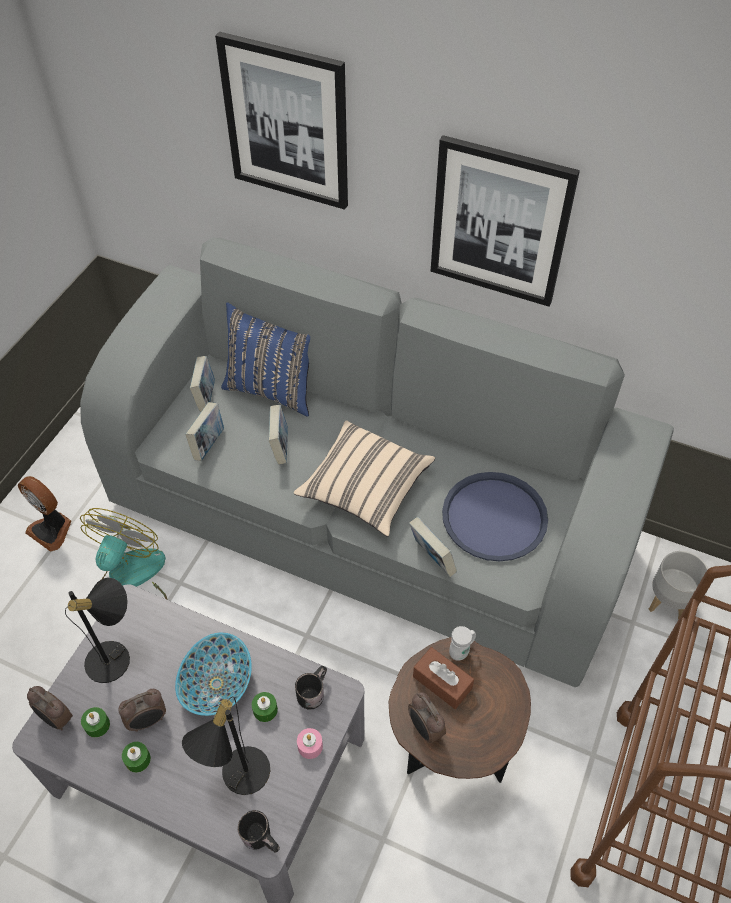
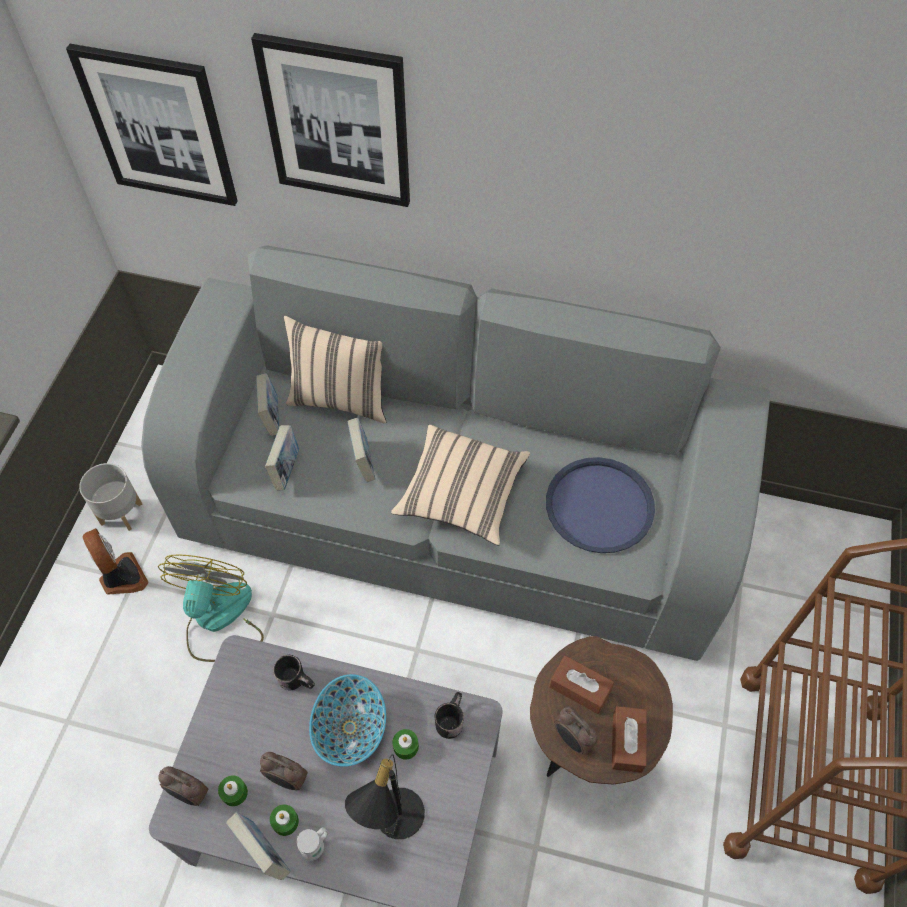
camera: 10 degrees left, 5 degrees up
(52, 529) = (121, 577): fan -> fan turned 150 degrees counterclockwise
(116, 657) = (238, 717): black table lamp -> none
(148, 721) = (287, 779): alarm clock -> alarm clock turned 60 degrees clockwise
(262, 836) = (431, 878): black mug -> black mug (297, 678)
(272, 389) = (341, 398): blue pillow -> beige pillow
(310, 746) = (459, 776): pink candle -> none
(431, 558) = (545, 560): book -> book (263, 851)
(461, 651) = (593, 652): white mug -> white mug (316, 846)
(478, 740) = (627, 742): none -> brown tissue box
(500, 222) = (580, 207): picture -> picture (158, 126)
(668, 603) = (770, 558): grey planter -> grey planter (121, 514)

